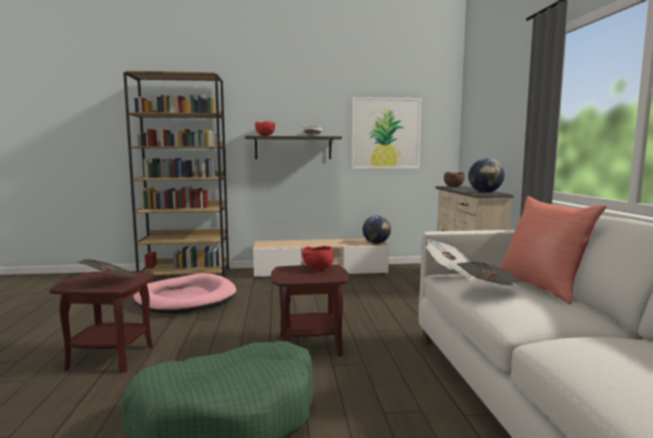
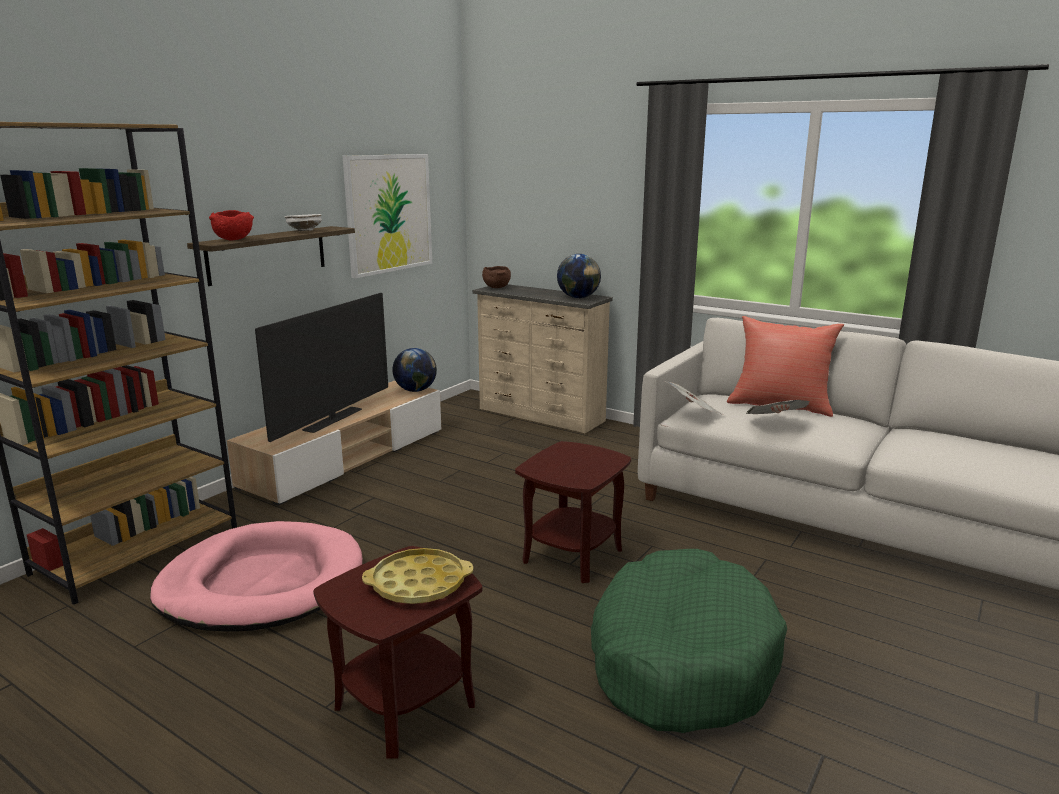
camera: 50 degrees left, 10 degrees up
(111, 282) = (418, 584): newspaper -> yellow tray
(308, 244) = (333, 420): none -> television
(318, 269) = (566, 455): red bowl -> none

